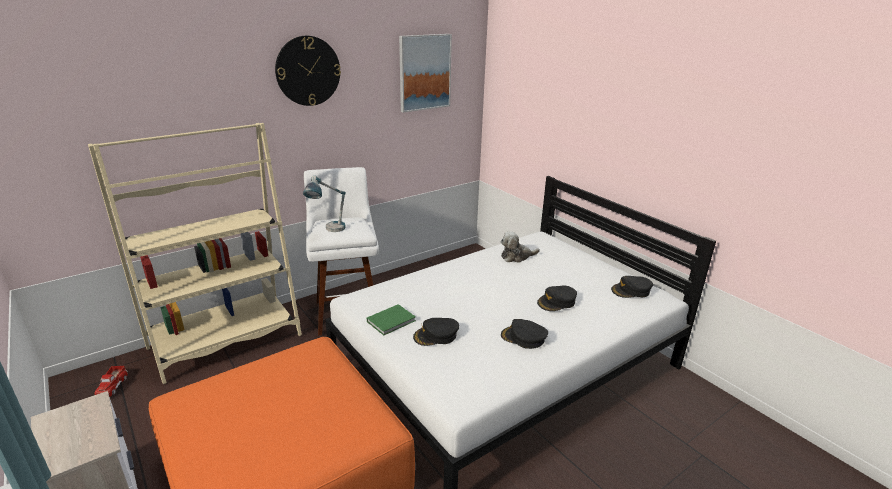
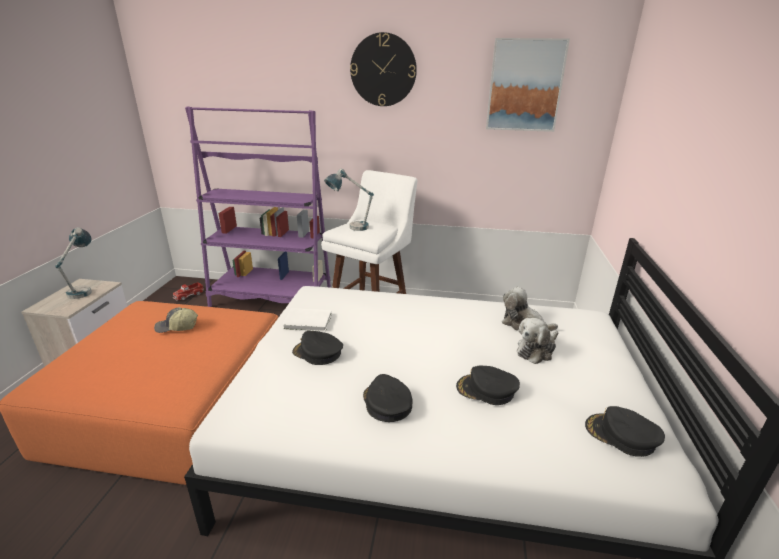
camera: 45 degrees right, 0 degrees up
(72, 420) = (85, 289): none -> table lamp
(226, 341) = (272, 298): beige bookcase -> purple bookcase
(267, 389) = (177, 327): none -> cap
(392, 321) = (309, 322): green book -> white book
(544, 269) = (536, 350): none -> plush toy

